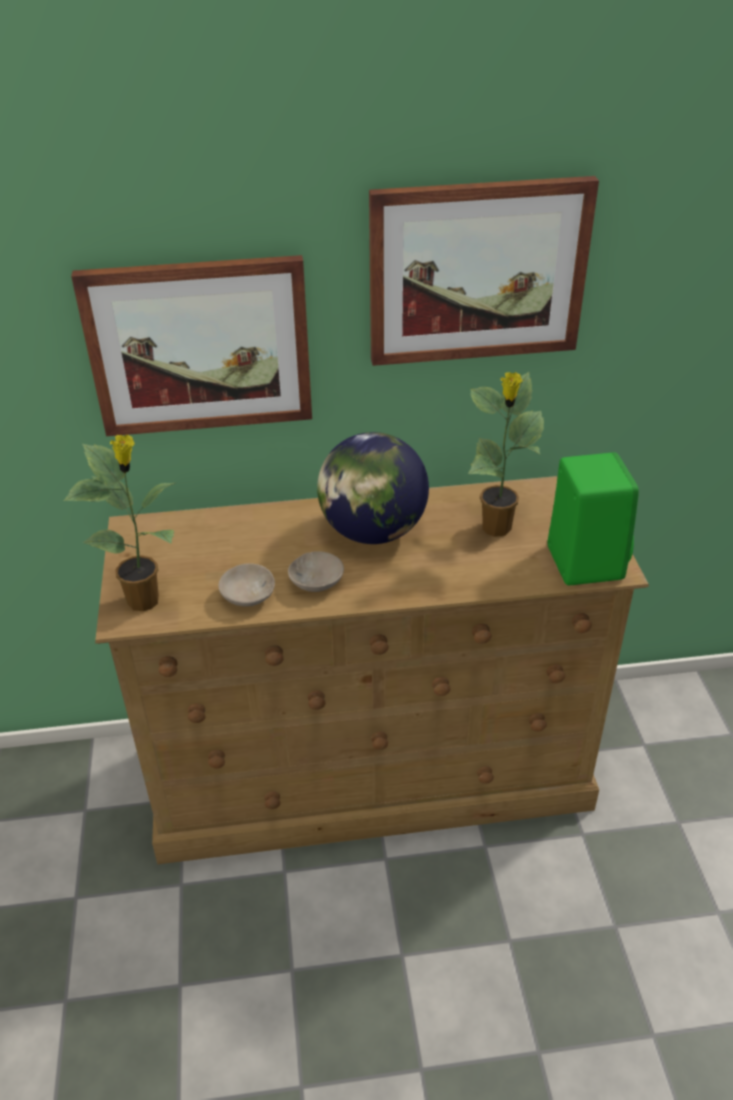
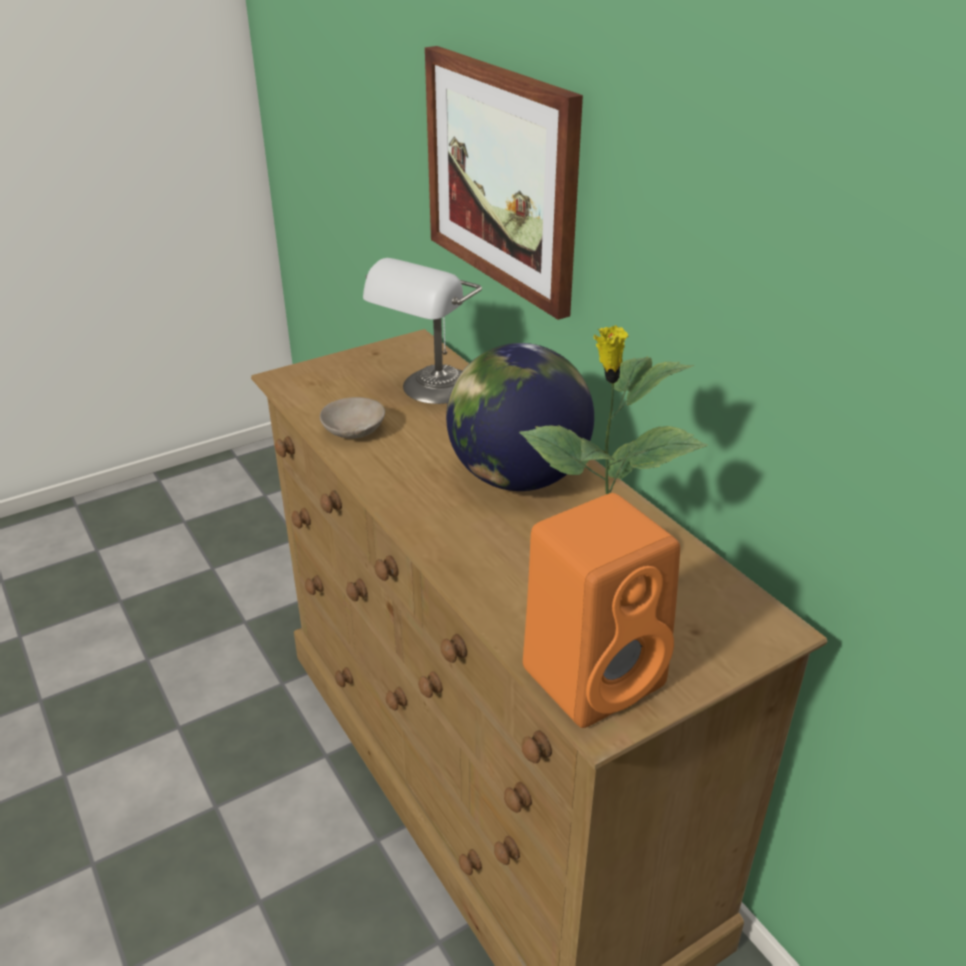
camera: 65 degrees right, 5 degrees down
(146, 600) = (315, 381): potted plant -> none
(223, 540) = (431, 392): none -> white table lamp
(317, 583) = (400, 465): beige bowl -> none
(477, 272) = (746, 201): picture -> none
(583, 560) = (596, 674): green speaker -> orange speaker

